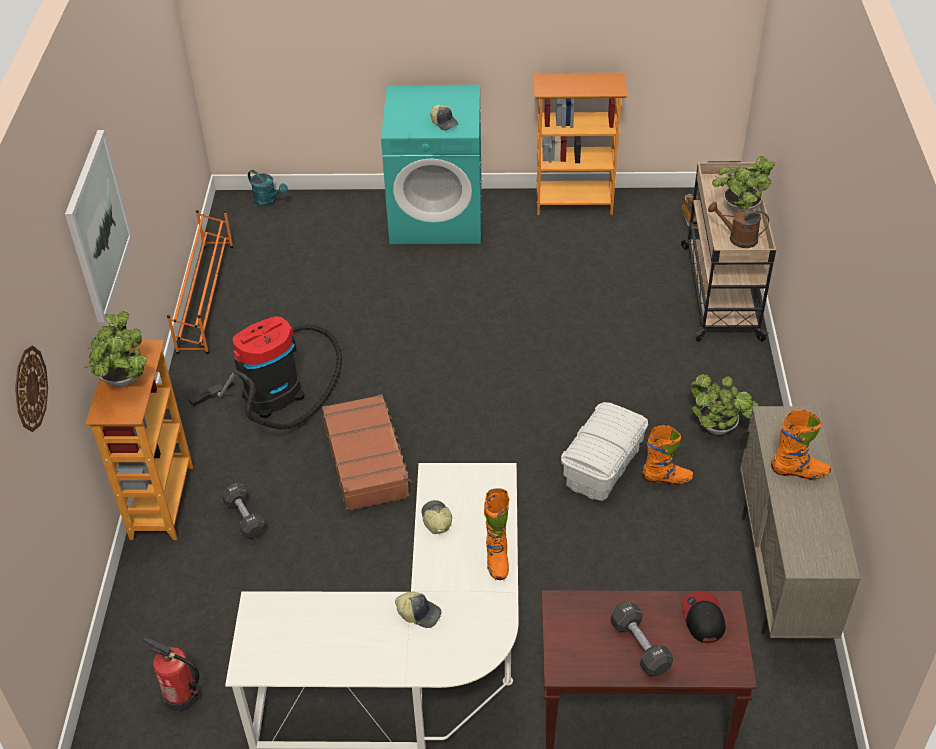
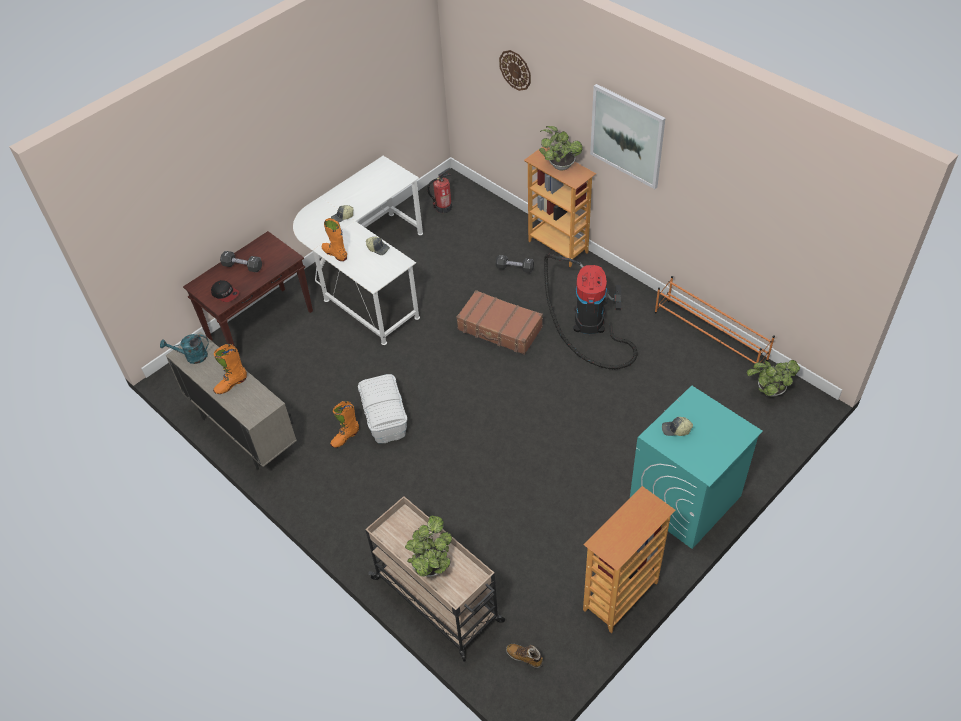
camera: 135 degrees right, 5 degrees up
(269, 201) = (794, 419): turquoise watering can -> turquoise watering can (192, 357)
(719, 428) = (344, 490): potted plant -> potted plant (768, 391)
(737, 238) = (406, 535): brown watering can -> none

